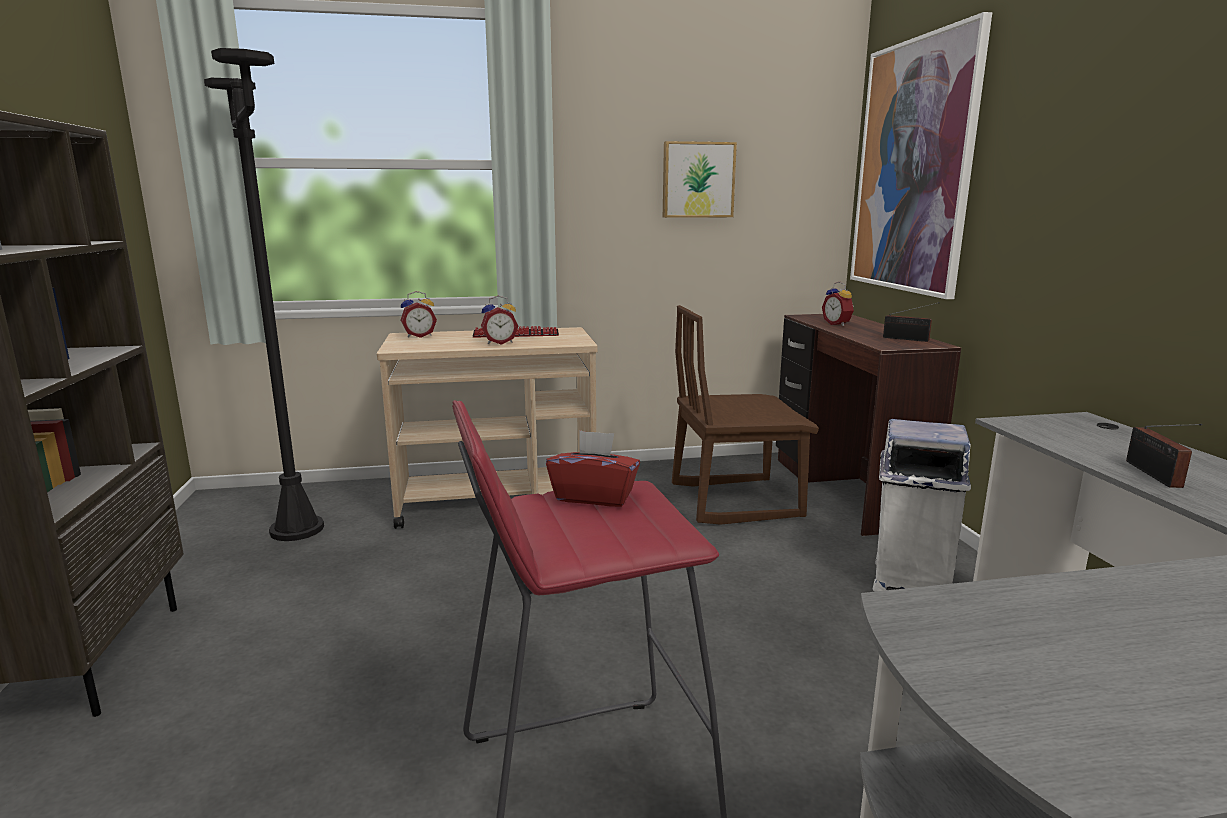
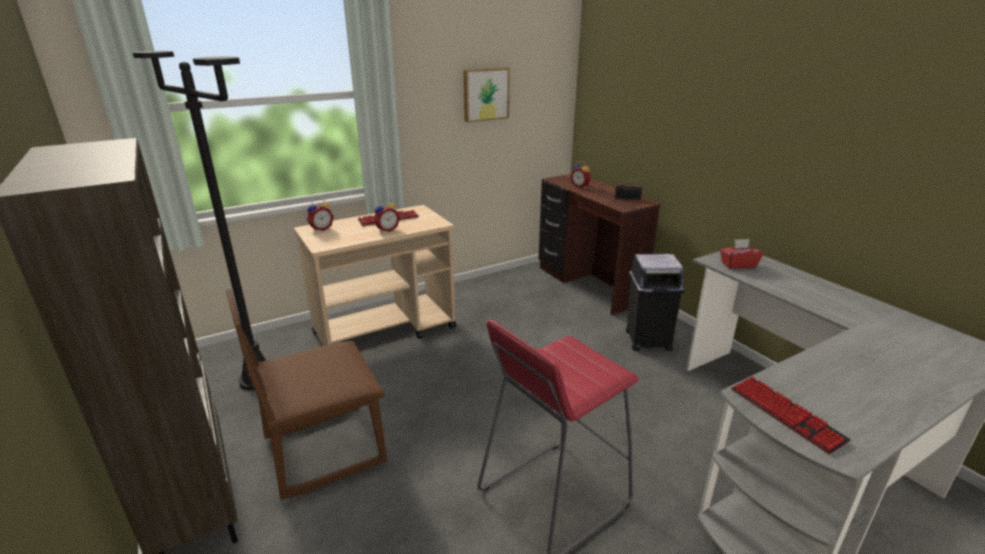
camera: 20 degrees left, 10 degrees up
(594, 496) = (556, 354): red tissue box -> red tissue box (738, 265)
(734, 500) = (531, 302): brown chair -> brown chair (324, 449)
(909, 581) = (647, 340): white trash can -> black trash can
(913, 167) = (622, 88): picture -> none
(985, 660) = (786, 414): none -> keyboard
(1154, 475) = (787, 289): radio -> none

